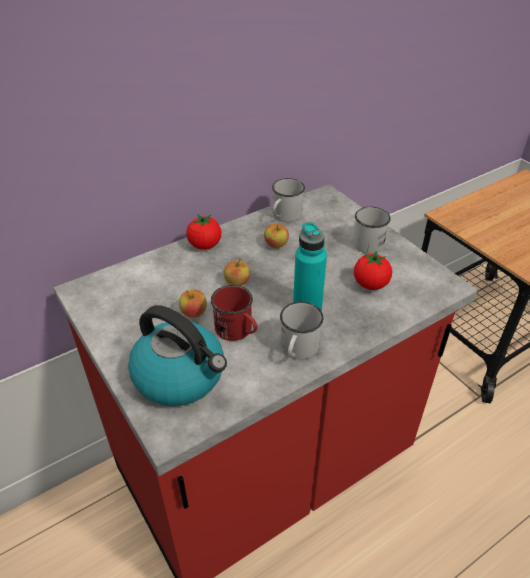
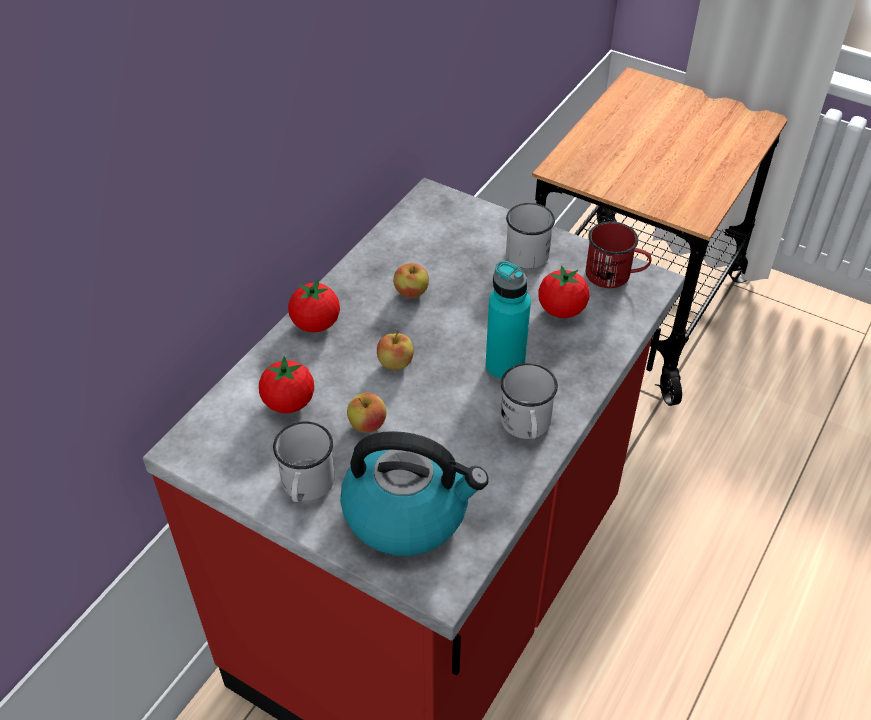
camera: 25 degrees left, 5 degrees up
(156, 284) = (289, 402): none -> tomato
(237, 331) = (439, 429): red mug -> red mug (615, 275)
(284, 216) = (396, 246): white mug -> white mug (306, 487)

